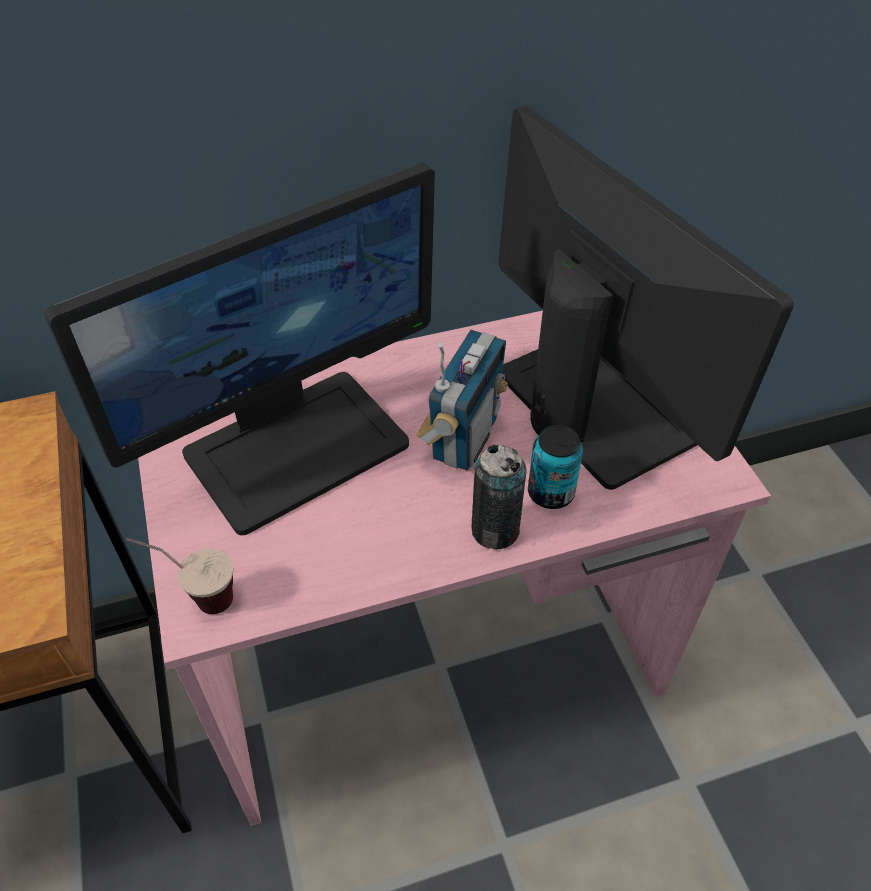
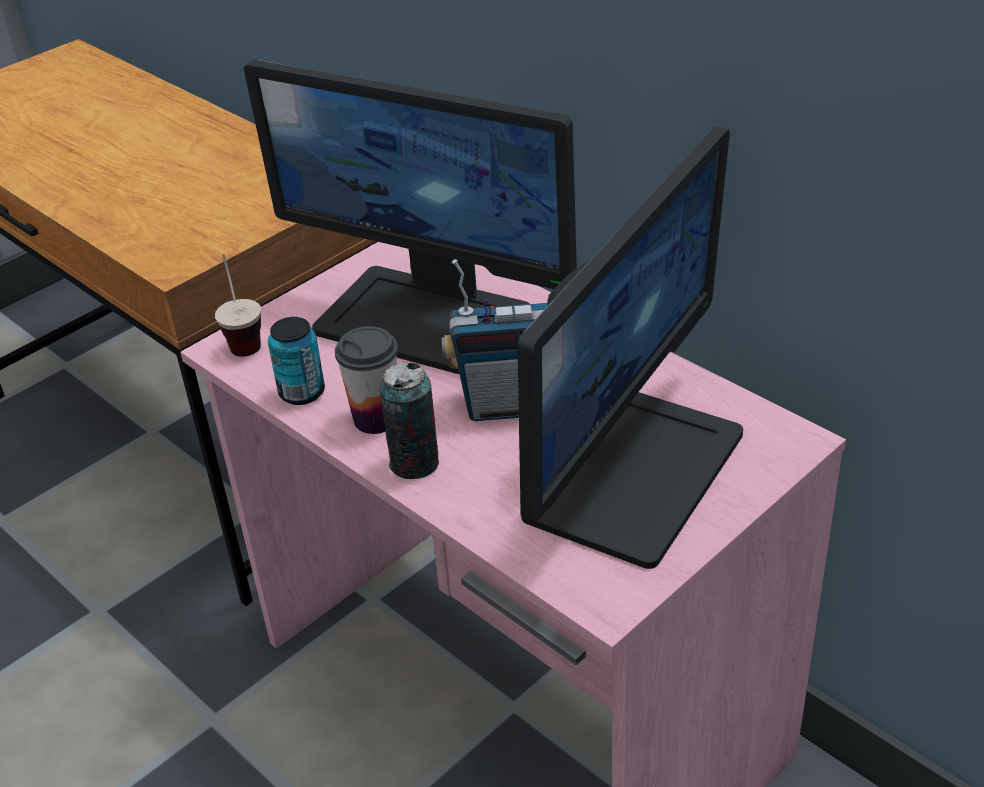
camera: 65 degrees right, 10 degrees down
(413, 534) = (376, 419): none -> cup
(550, 493) = (486, 482): can -> can (302, 392)

